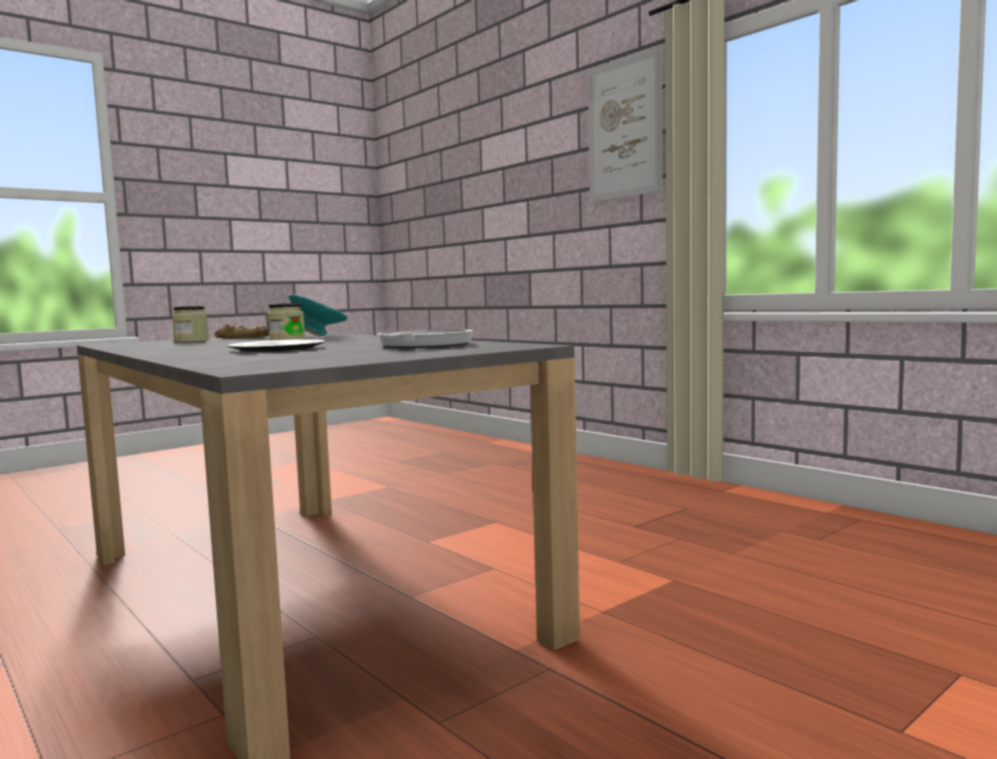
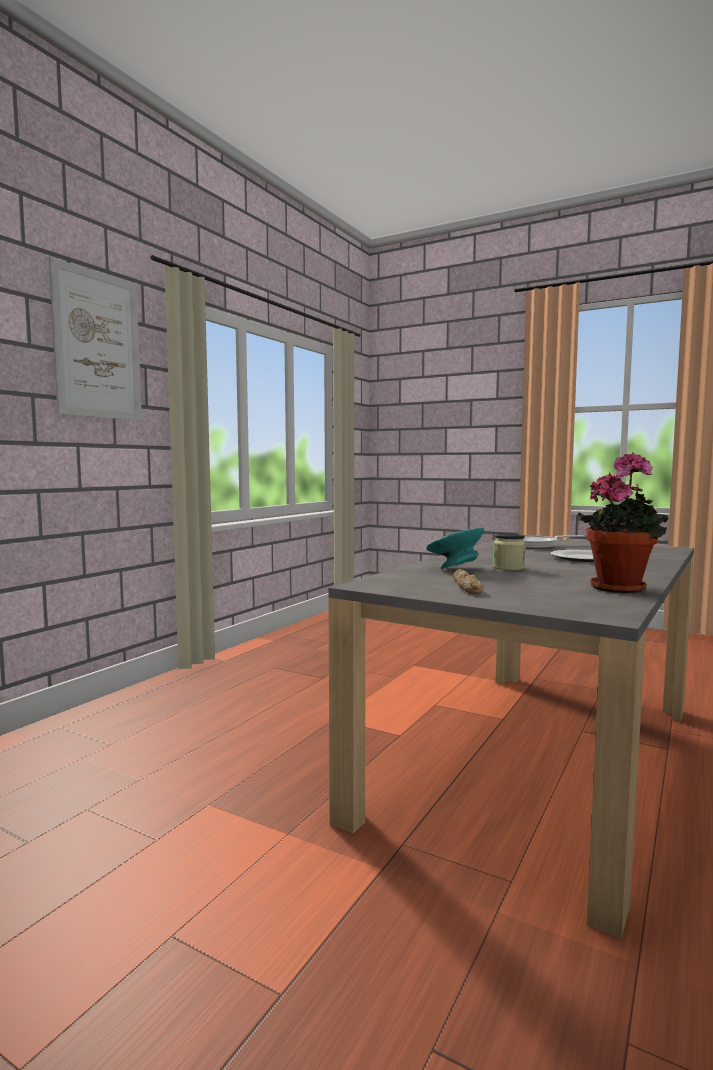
camera: 110 degrees left, 0 degrees up
(141, 347) = (621, 588): none -> potted plant
(191, 341) = (528, 593): jar -> none

